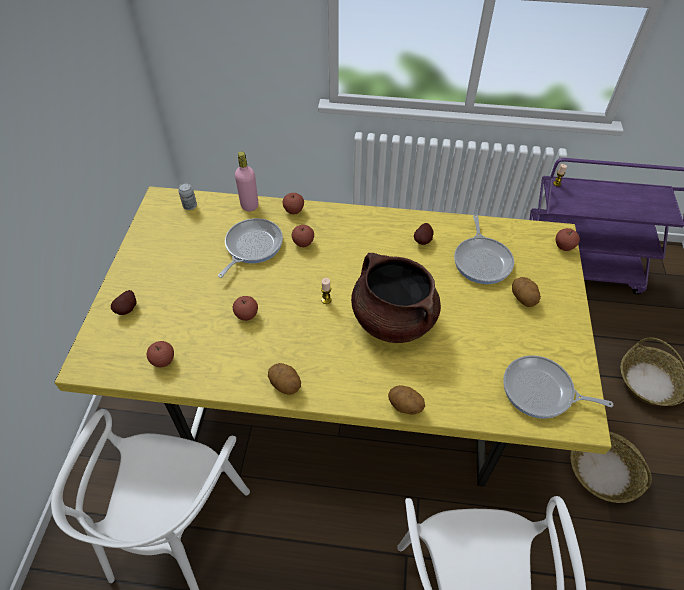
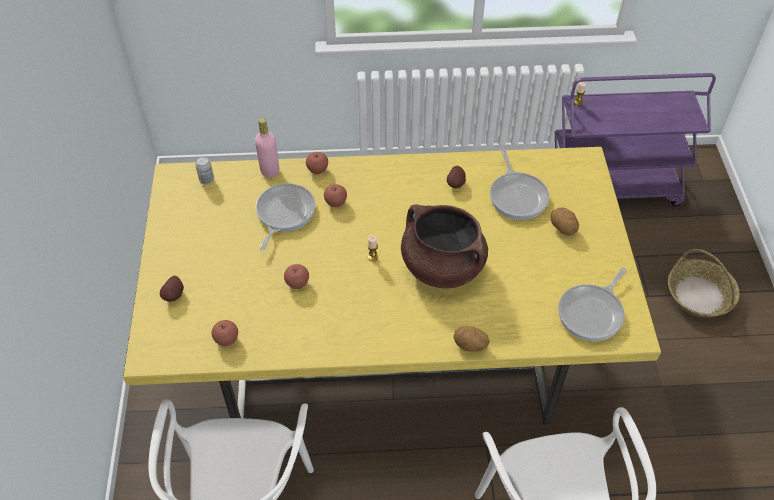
camera: 10 degrees left, 0 degrees up
(285, 385) = (353, 344): potato -> none
(541, 391) = (592, 313): frying pan -> frying pan turned 60 degrees counterclockwise
(564, 246) = (594, 171): apple -> none
(604, 471) = (665, 389): basket -> none

